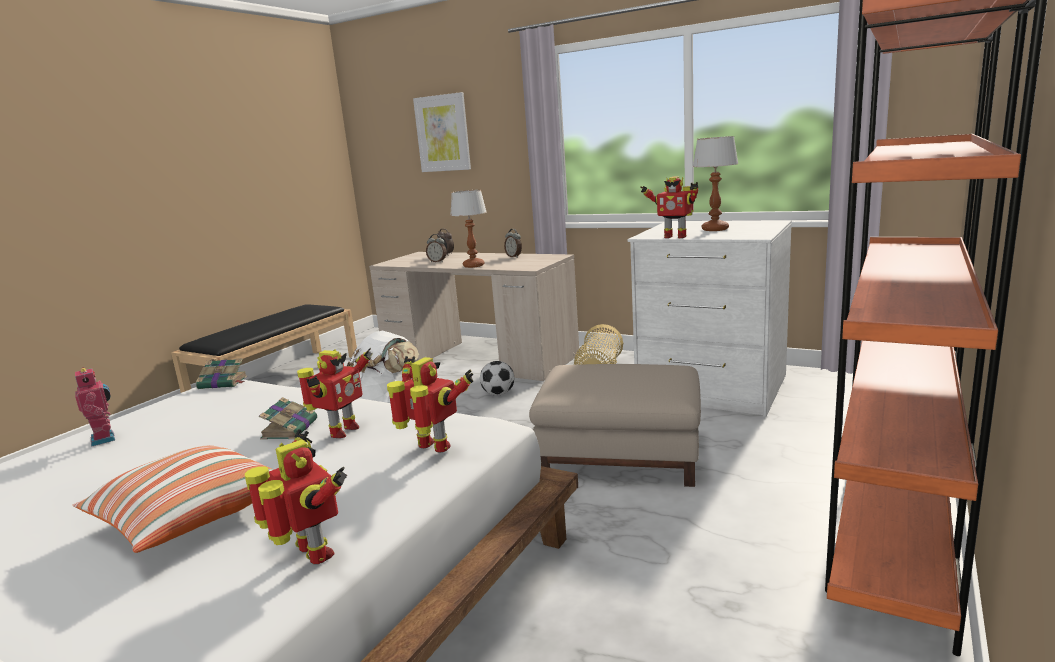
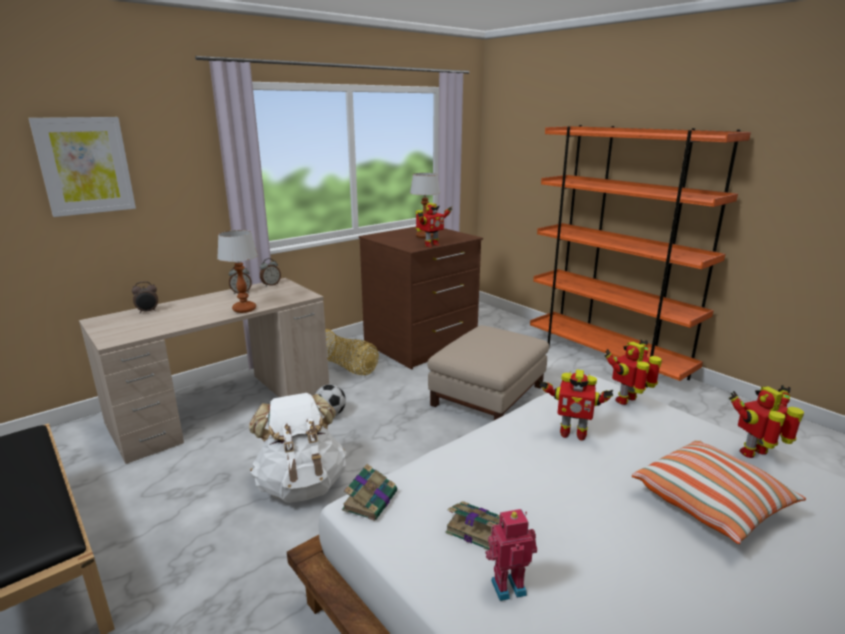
camera: 70 degrees left, 5 degrees up
(290, 428) = (550, 456): book -> book (474, 528)
(341, 431) = (572, 433): toy robot -> toy robot turned 150 degrees clockwise
(437, 261) = (178, 319): alarm clock -> alarm clock (271, 285)
(711, 388) = (421, 344): white dresser -> brown dresser

